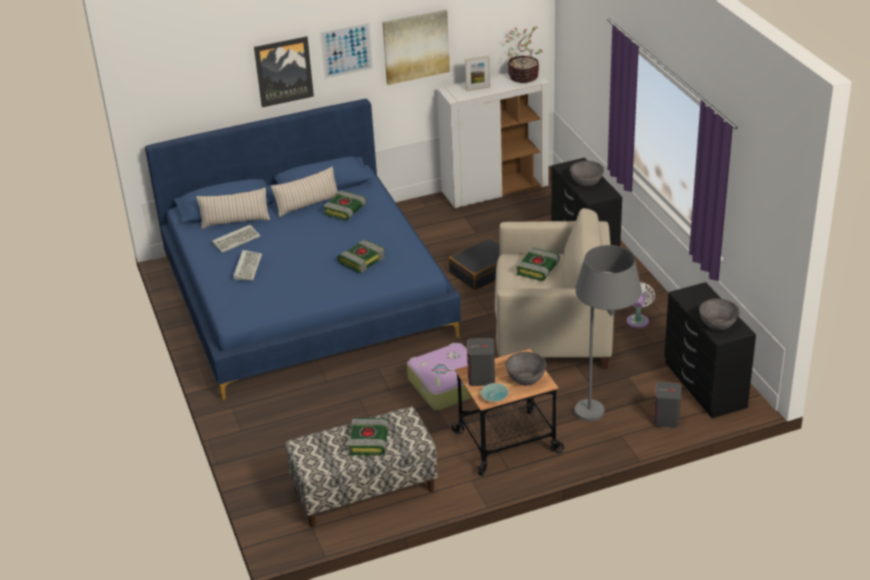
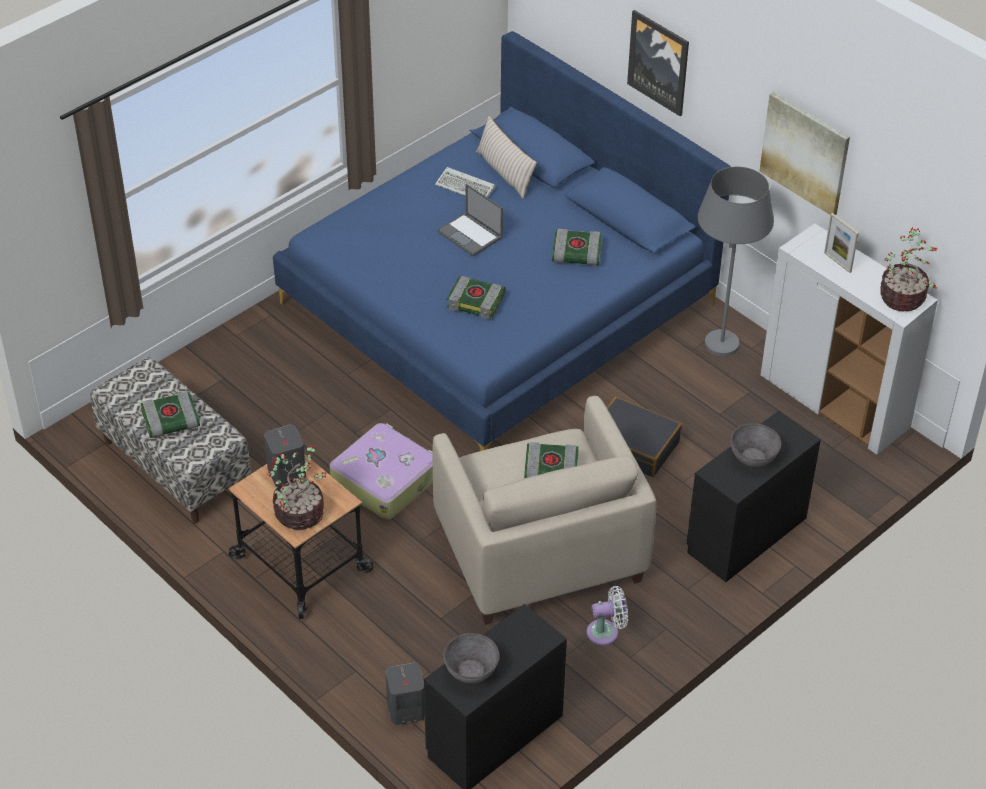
camera: 65 degrees right, 10 degrees up
(247, 267) = (415, 213): keyboard -> none
(291, 247) = (470, 235): none -> laptop
(307, 205) = (572, 218): beige pillow -> none
(346, 50) = (728, 93): picture -> none
(495, 397) = (255, 495): turquoise bowl -> none
(526, 378) = (300, 513): grey bowl -> potted plant
(603, 417) = (383, 644): grey floor lamp -> grey floor lamp (718, 357)

